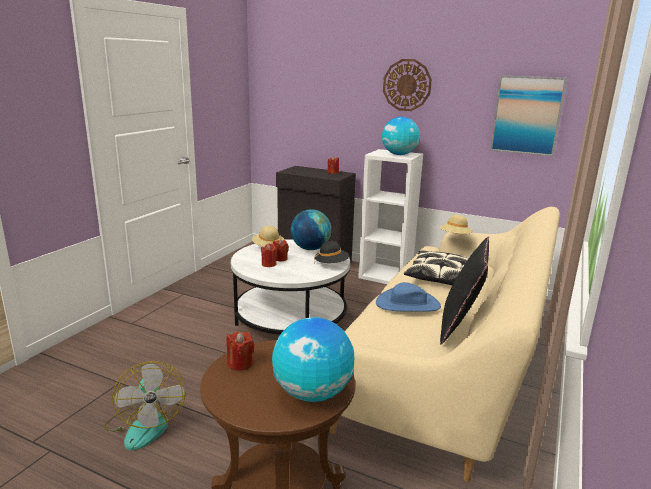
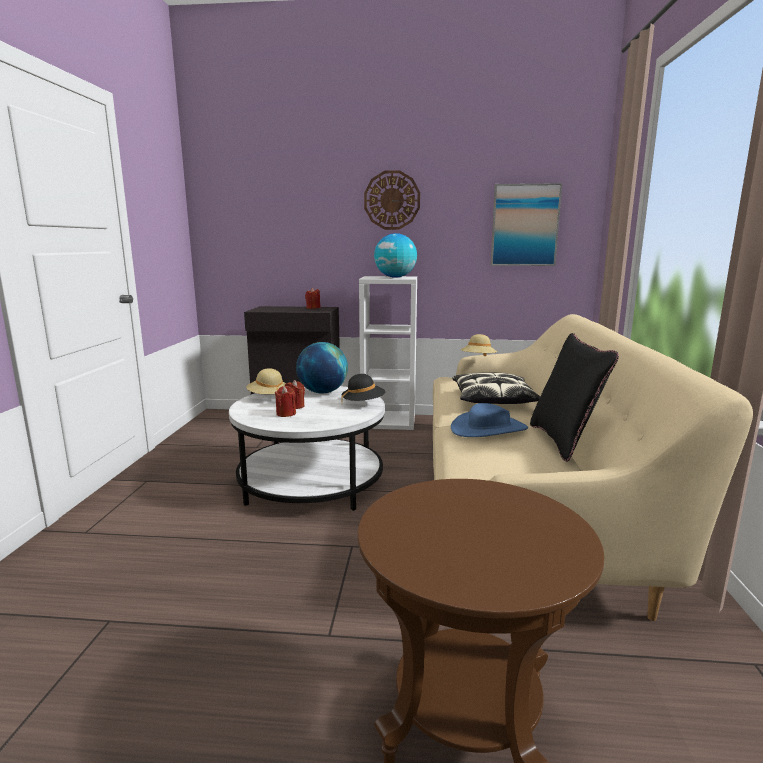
camera: 20 degrees left, 5 degrees down
(145, 425) = (189, 674): fan -> none
(240, 363) = (400, 522): red candle -> none
(312, 393) = (543, 537): globe -> none

